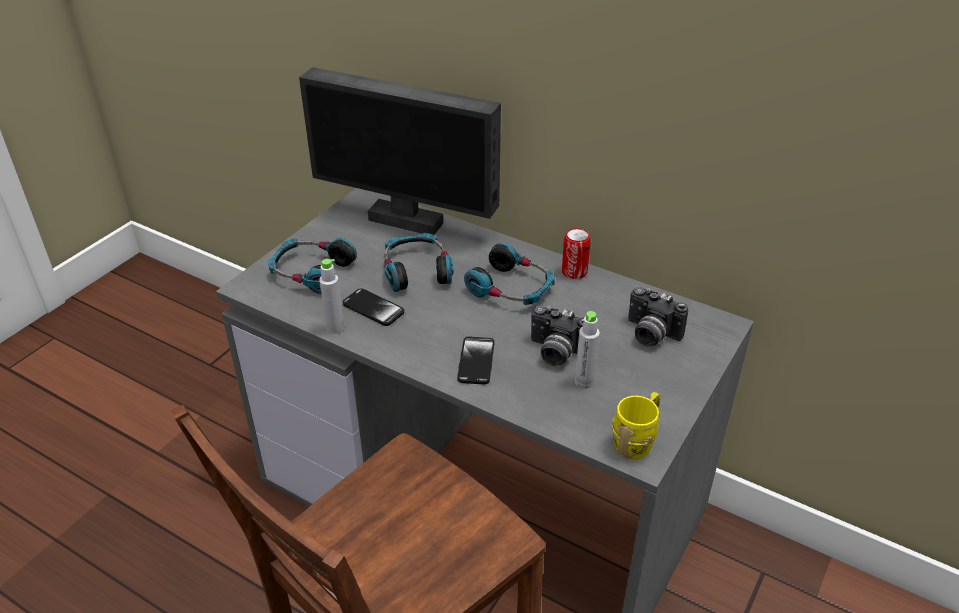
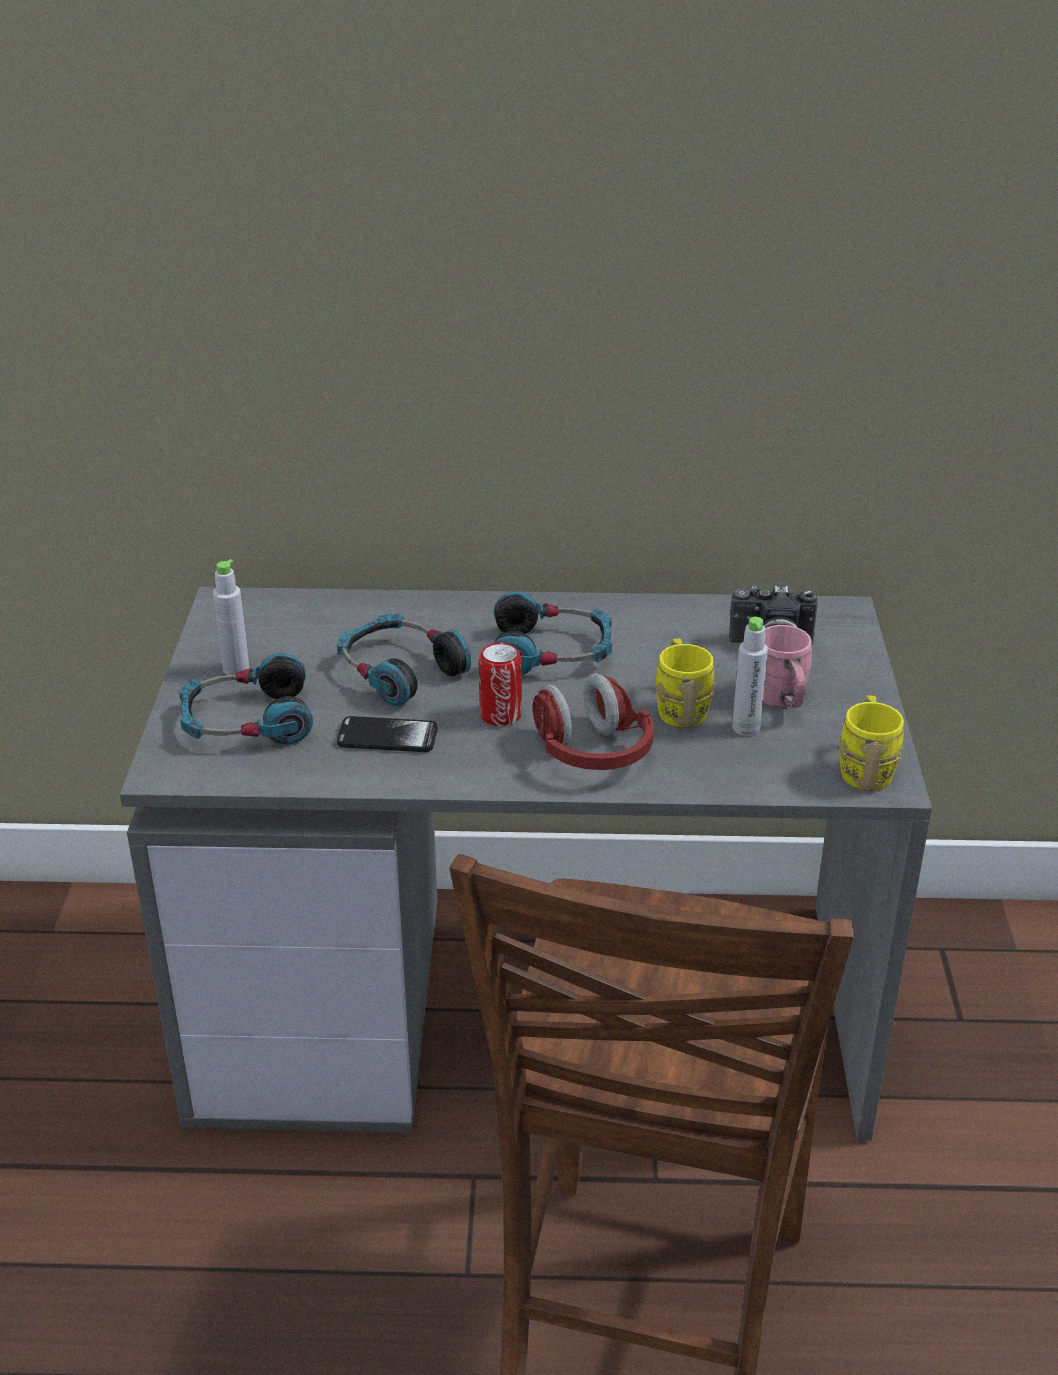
camera: 30 degrees left, 5 degrees down
(335, 328) = (357, 778): grey bottle -> grey bottle (236, 669)
(407, 220) = (320, 613): monitor -> none
(476, 361) = (591, 752): phone -> red headphones
(555, 353) = (680, 707): camera -> yellow mug
(574, 272) = (612, 608): can -> can (500, 715)
(624, 373) = (782, 702): none -> pink mug

